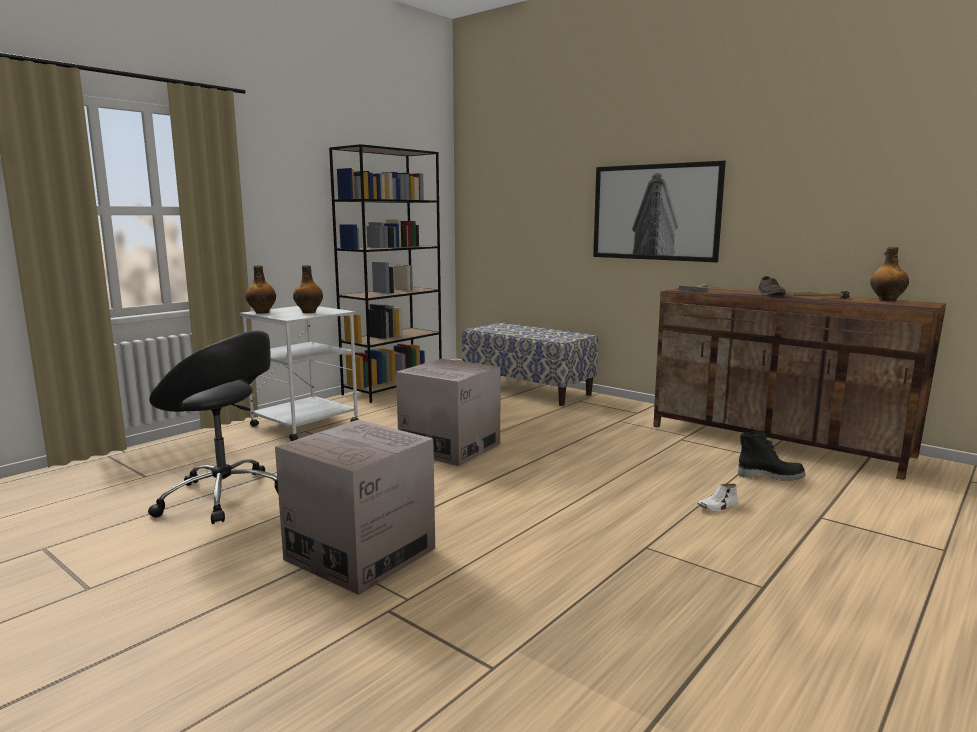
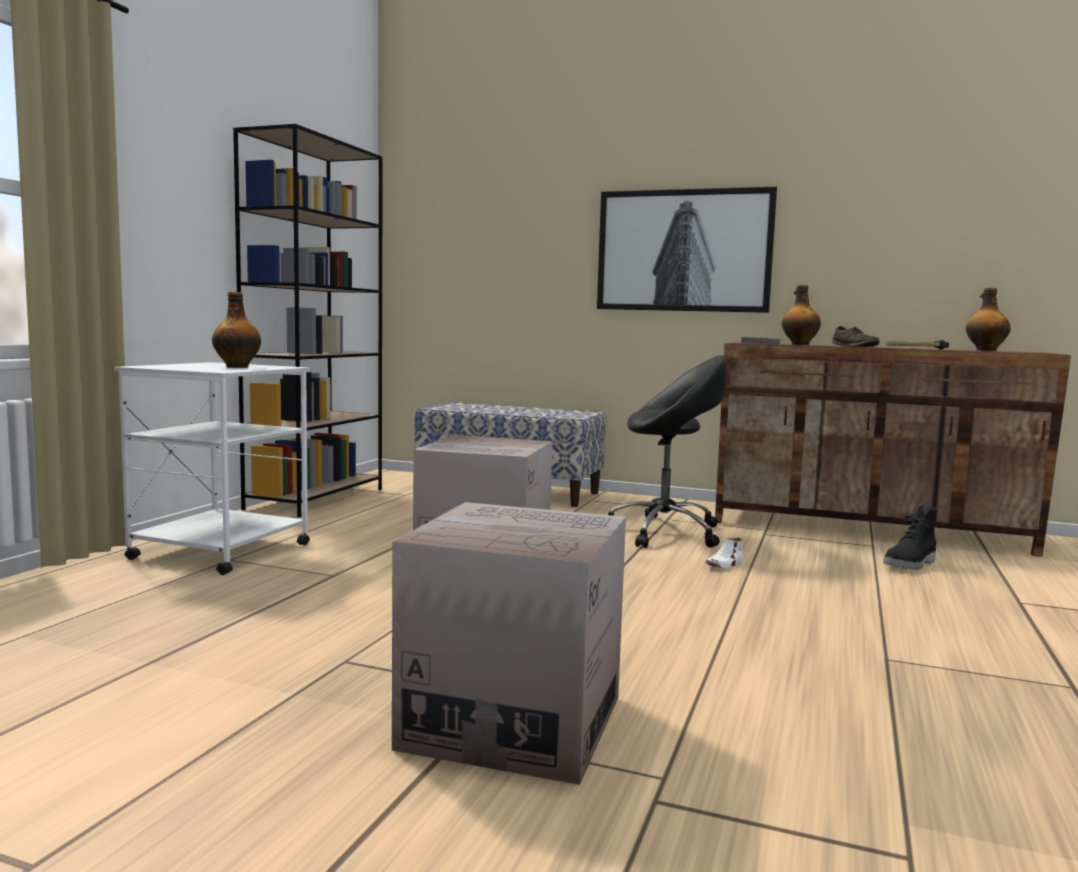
camera: 20 degrees left, 5 degrees down
(225, 497) = (181, 666): black office chair -> black office chair (667, 532)
(262, 312) = (156, 366): bottle -> bottle (799, 344)
(718, 506) = (902, 602): white shoe -> white shoe (725, 564)
(770, 476) = (911, 565): black boot -> black boot turned 150 degrees clockwise

